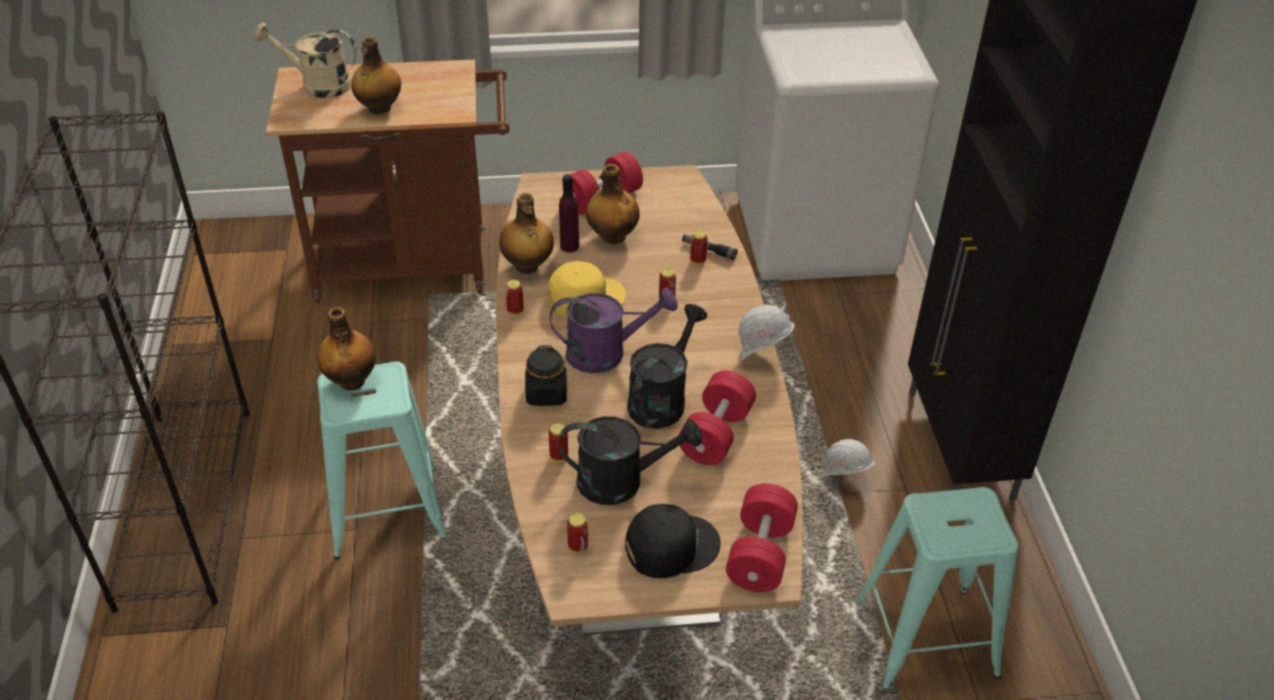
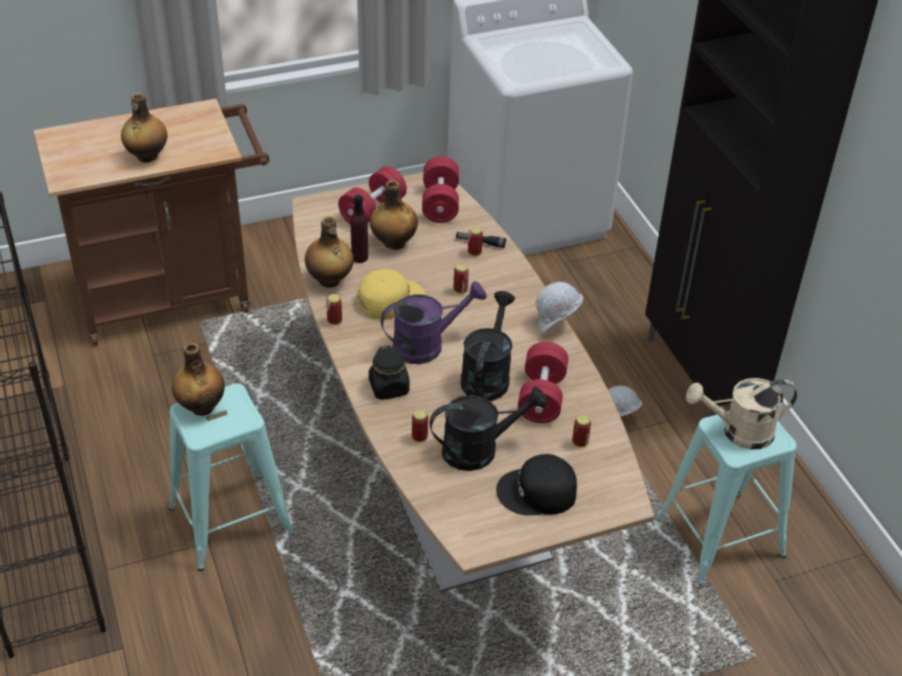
camera: 15 degrees left, 0 degrees up
(317, 85) = (78, 142): beige watering can -> beige watering can (738, 432)
(578, 546) = (463, 508): can -> can (580, 443)
(670, 545) = (537, 492): black cap -> black cap turned 150 degrees counterclockwise
(760, 554) = (610, 486): red dumbbell -> red dumbbell (440, 203)

